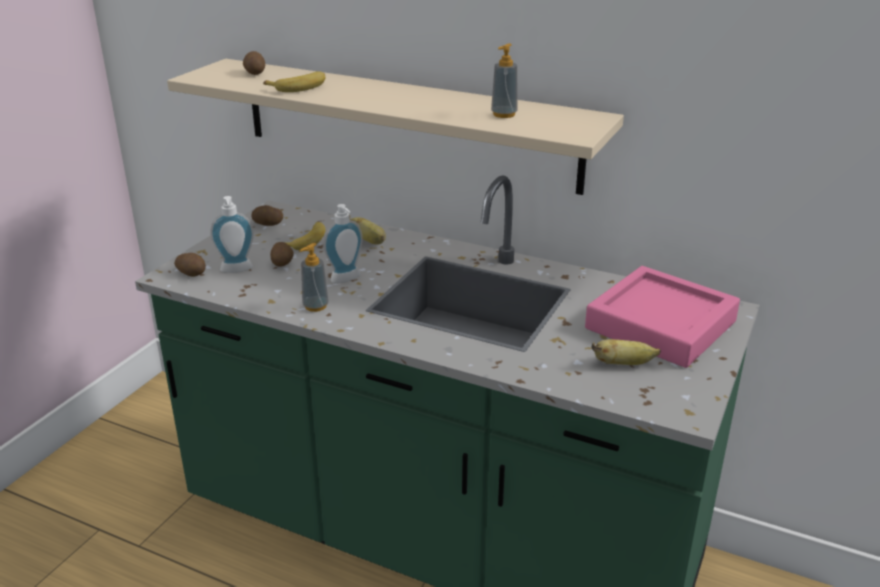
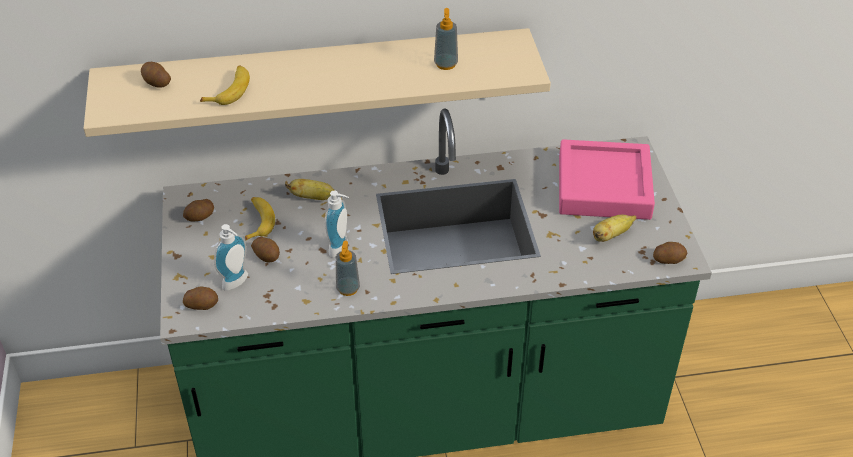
camera: 35 degrees left, 15 degrees up
(669, 407) = (668, 259): none -> potato

